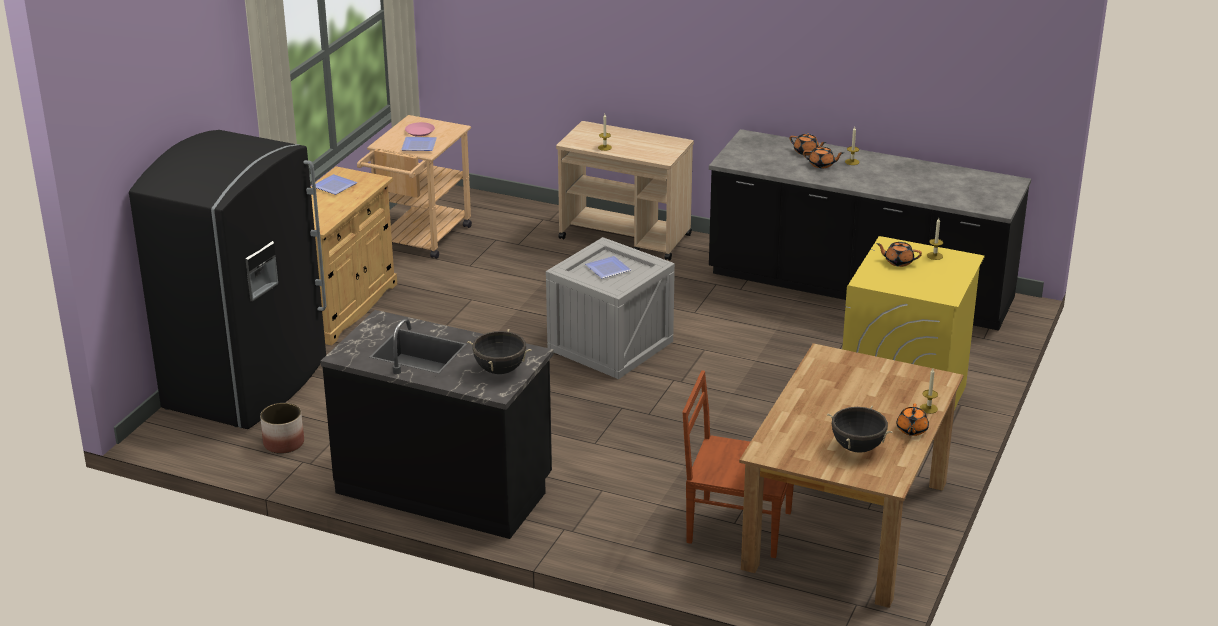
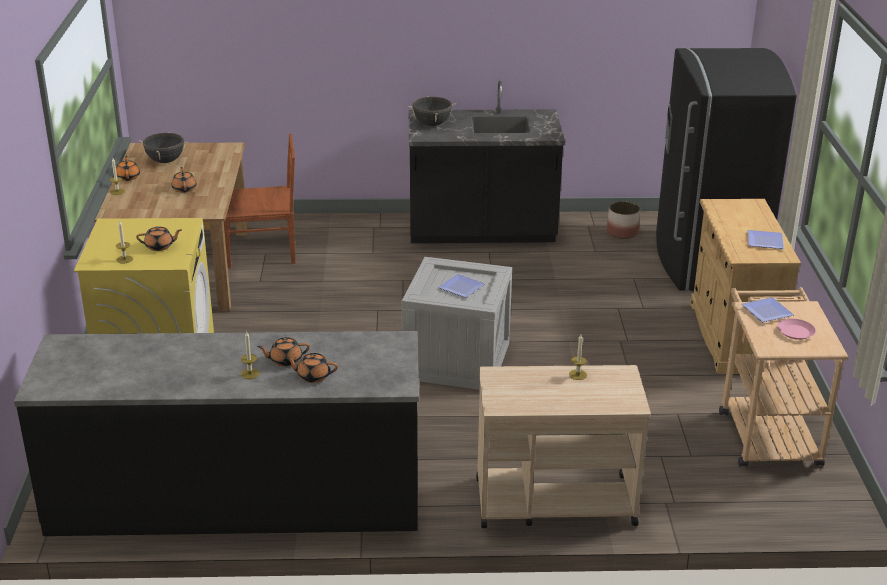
camera: 155 degrees right, 0 degrees up
(845, 395) = (184, 188): none -> orange teapot

